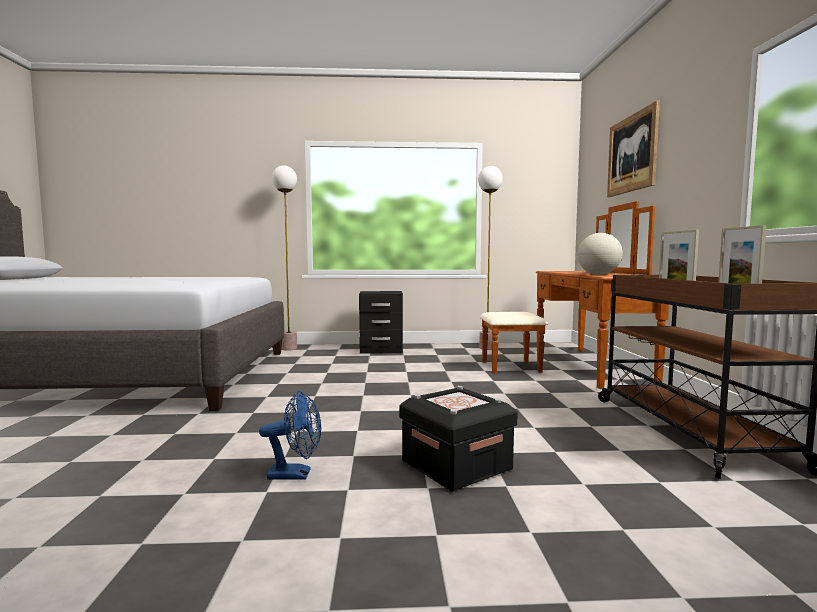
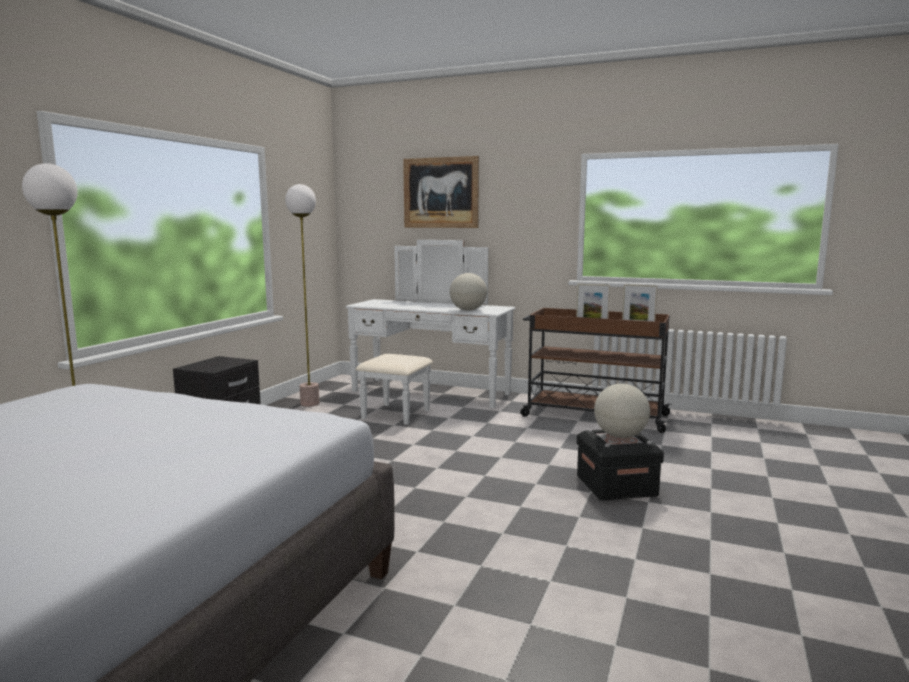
camera: 65 degrees left, 5 degrees up
(296, 474) = (607, 543): blue fan -> none
(460, 400) = (620, 436): none -> globe
(571, 366) = (423, 397): brown dresser -> white dresser

